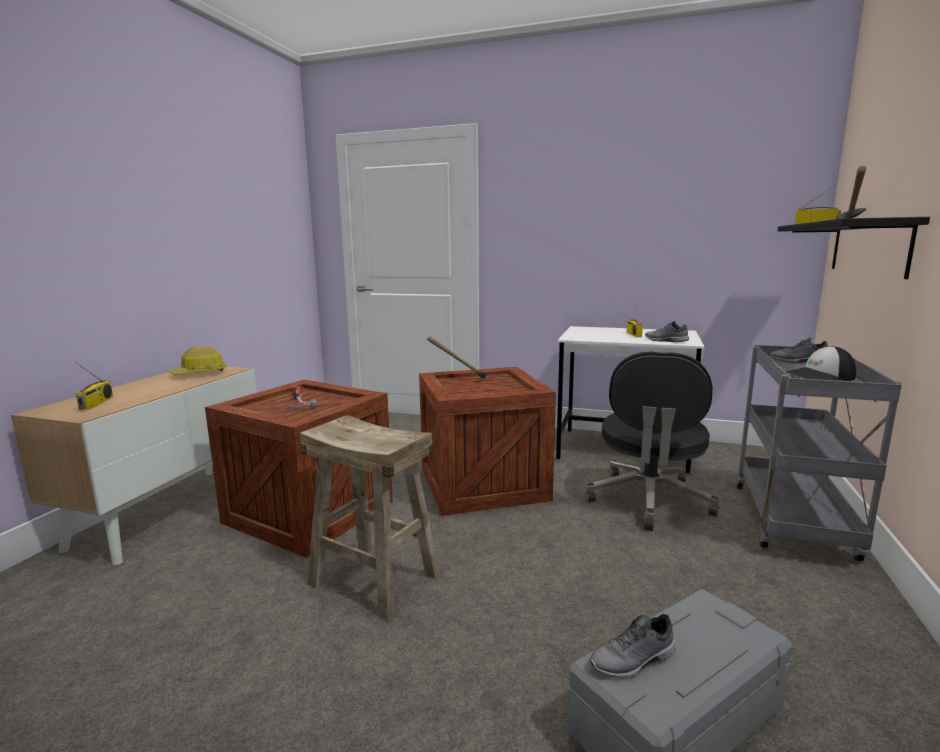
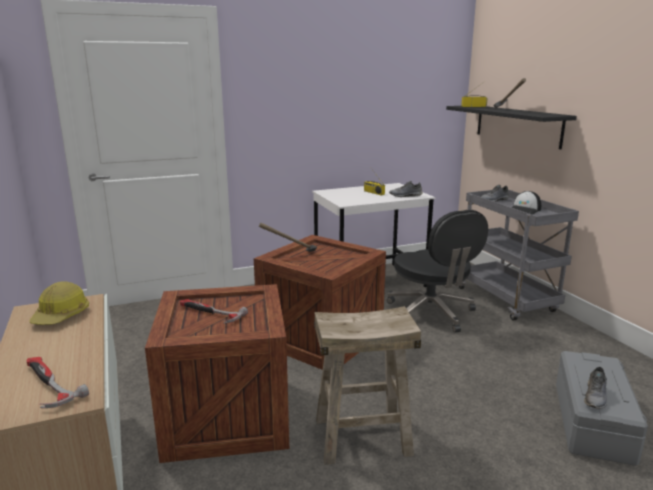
camera: 40 degrees left, 5 degrees up
(96, 403) = (48, 384): radio -> hammer

